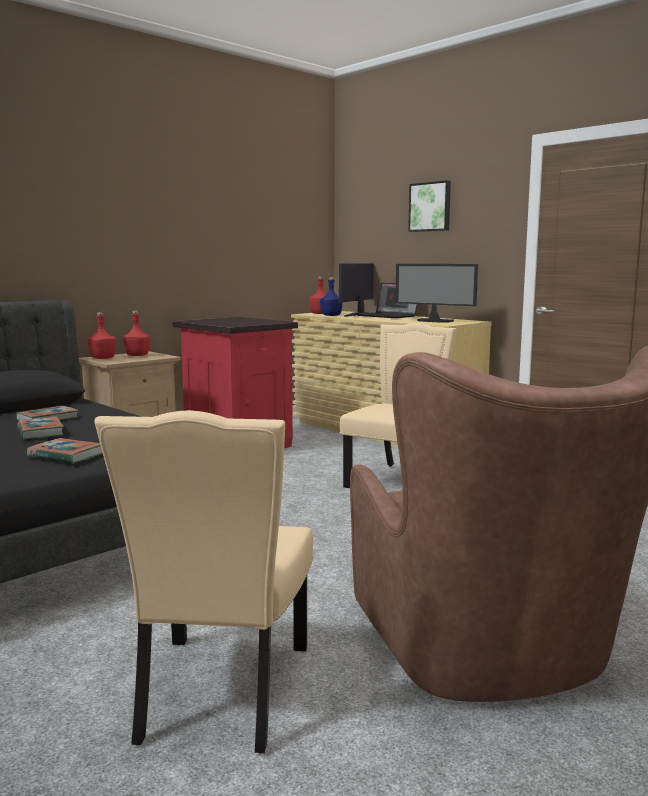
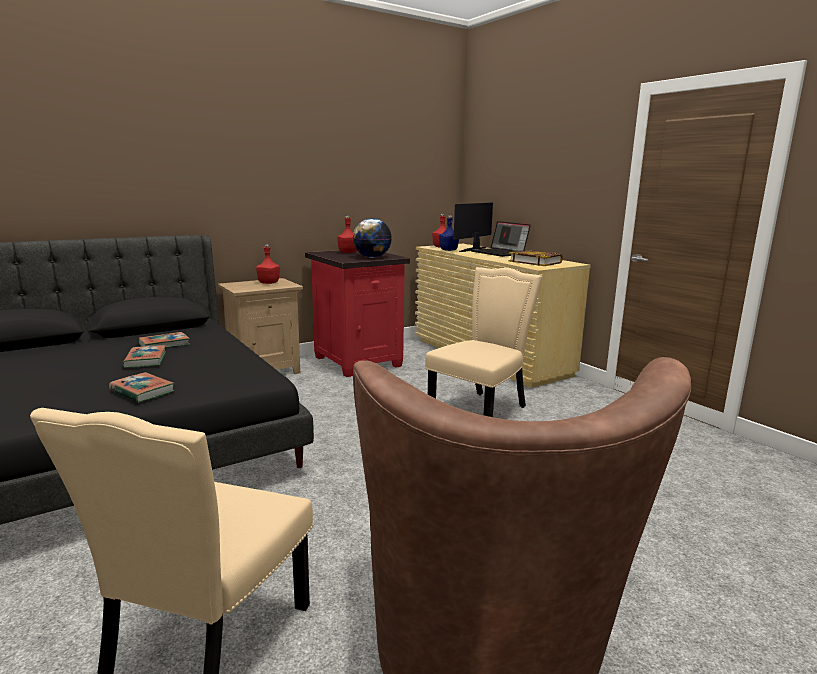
camera: 10 degrees right, 5 degrees up
(102, 358) = (237, 285): red bottle -> red bottle (347, 252)
(255, 322) = (372, 257): none -> globe
(430, 207) = (543, 152): picture -> none
(434, 321) = (535, 262): monitor -> book

